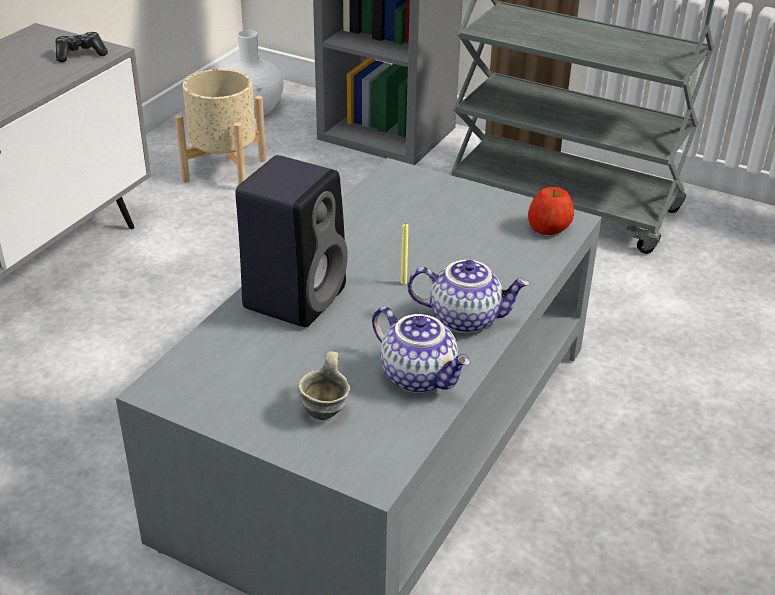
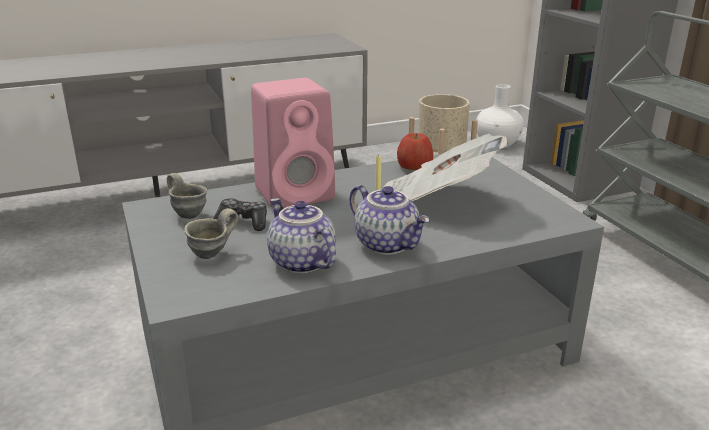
camera: 40 degrees right, 10 degrees down
(80, 54) = (333, 46): game controller -> game controller (243, 222)
(222, 374) = (189, 213): none -> grey mug
(295, 296) = (297, 193): black speaker -> pink speaker
(420, 376) = (300, 262): teapot -> teapot turned 150 degrees clockwise
(438, 243) = (437, 199): none -> newspaper
(549, 228) = (543, 218): apple -> apple (414, 167)

